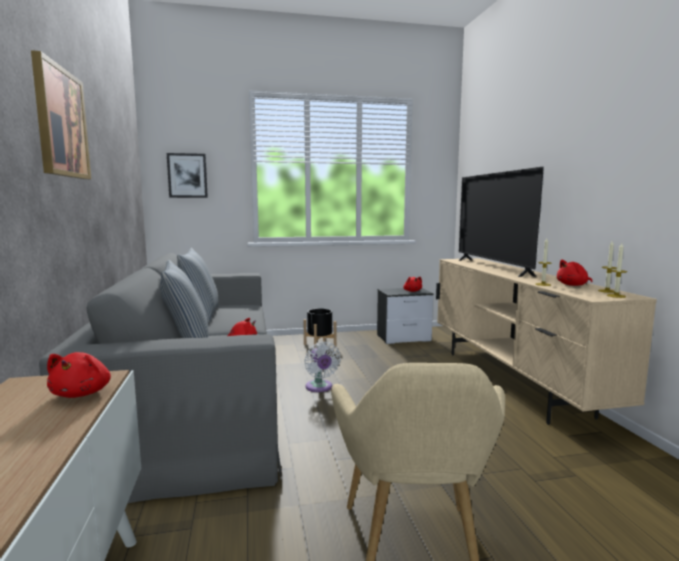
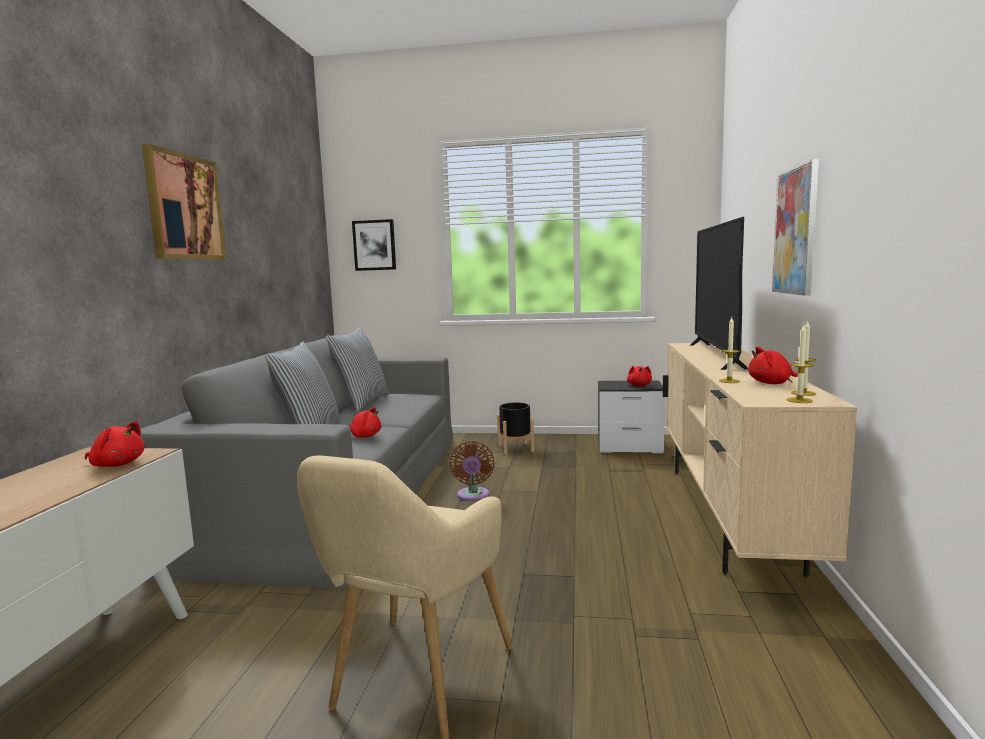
camera: 20 degrees right, 0 degrees up
(83, 393) = (117, 464): red plush toy -> red plush toy turned 90 degrees counterclockwise
(319, 388) = (473, 496): white fan -> brown fan
(563, 179) = (796, 231): none -> picture

